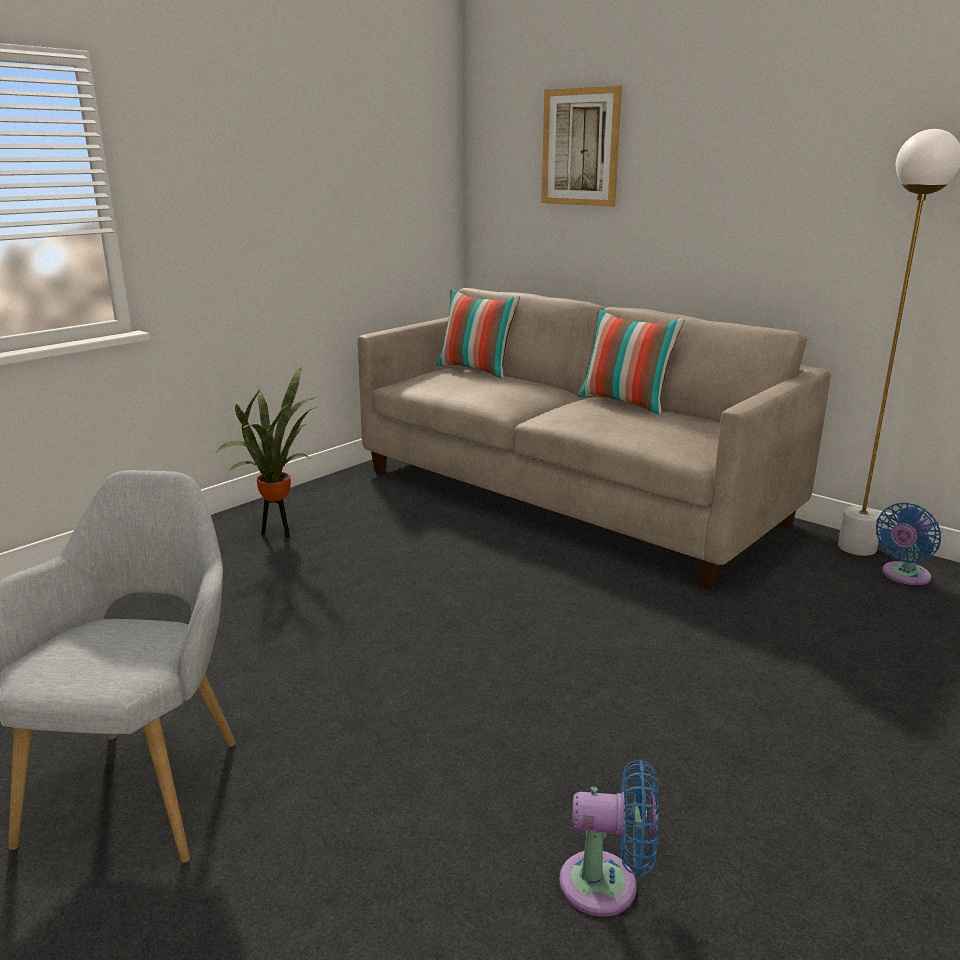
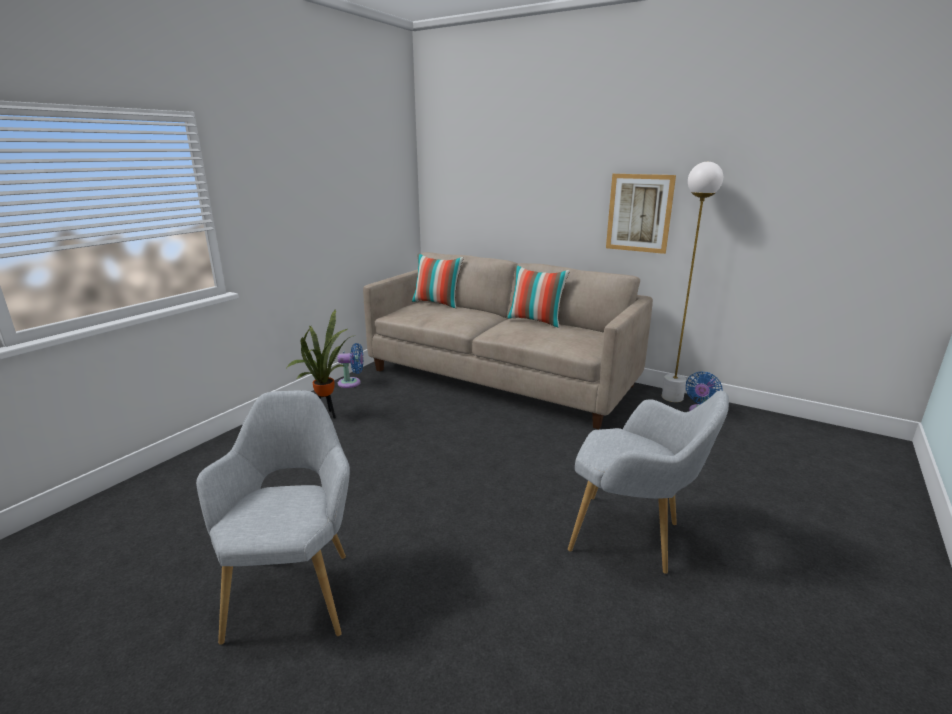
camera: 10 degrees left, 0 degrees up
(580, 147) = (495, 166): picture -> picture (639, 213)
(607, 885) = (593, 612): blue fan -> blue fan (352, 383)
(716, 770) = (633, 537): none -> grey armchair

